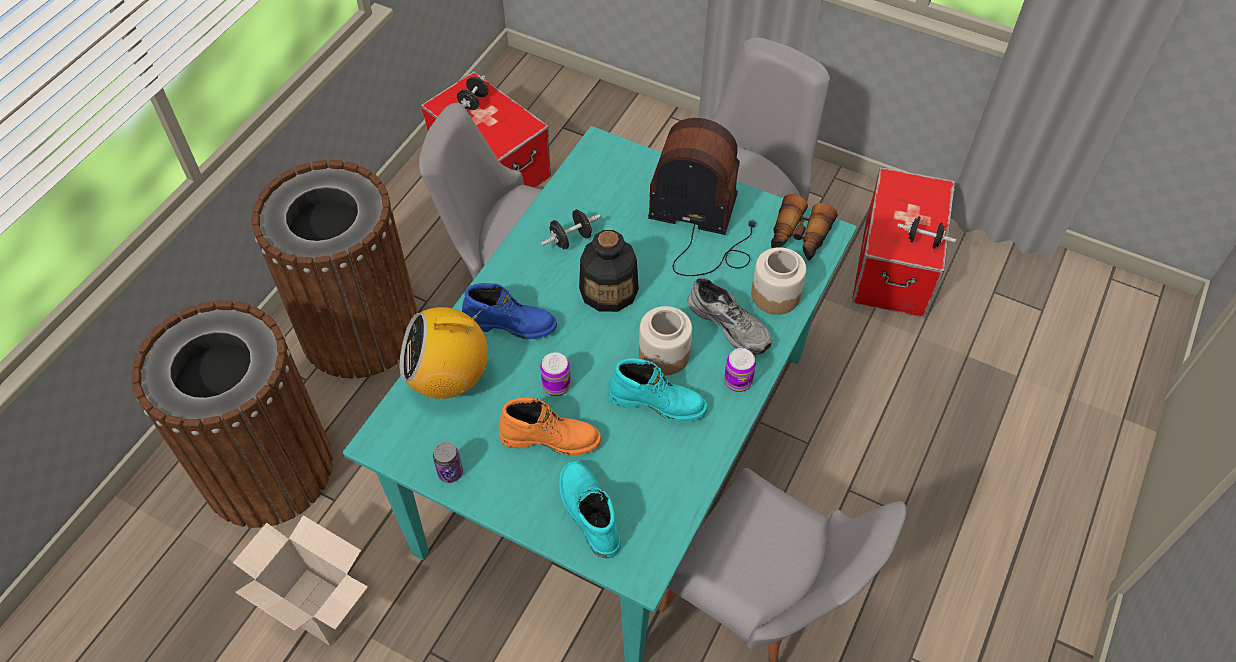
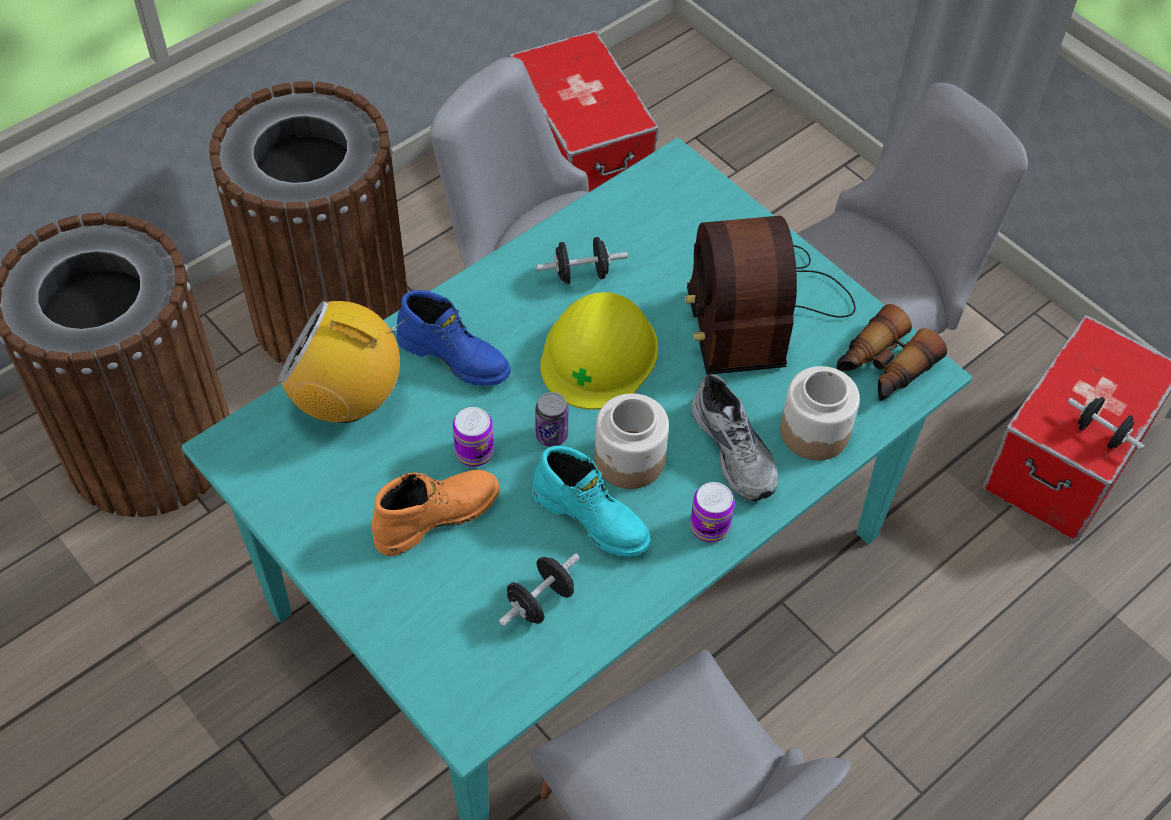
camera: 20 degrees right, 0 degrees up
(322, 606) = (139, 634): cardboard box -> none
(450, 472) = (294, 515): can -> can (551, 435)
(474, 102) = (577, 69): black dumbbell -> black dumbbell (540, 601)
(551, 437) = (436, 515): orange boot -> orange boot turned 60 degrees counterclockwise
(588, 513) = (436, 625): turquoise boot -> none
(609, 289) = (599, 353): bottle -> yellow hard hat
(701, 226) = (759, 310): radio -> radio turned 135 degrees counterclockwise

